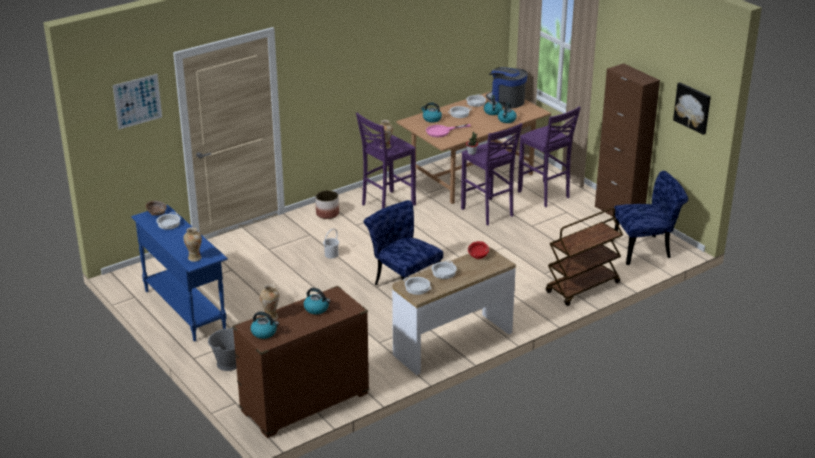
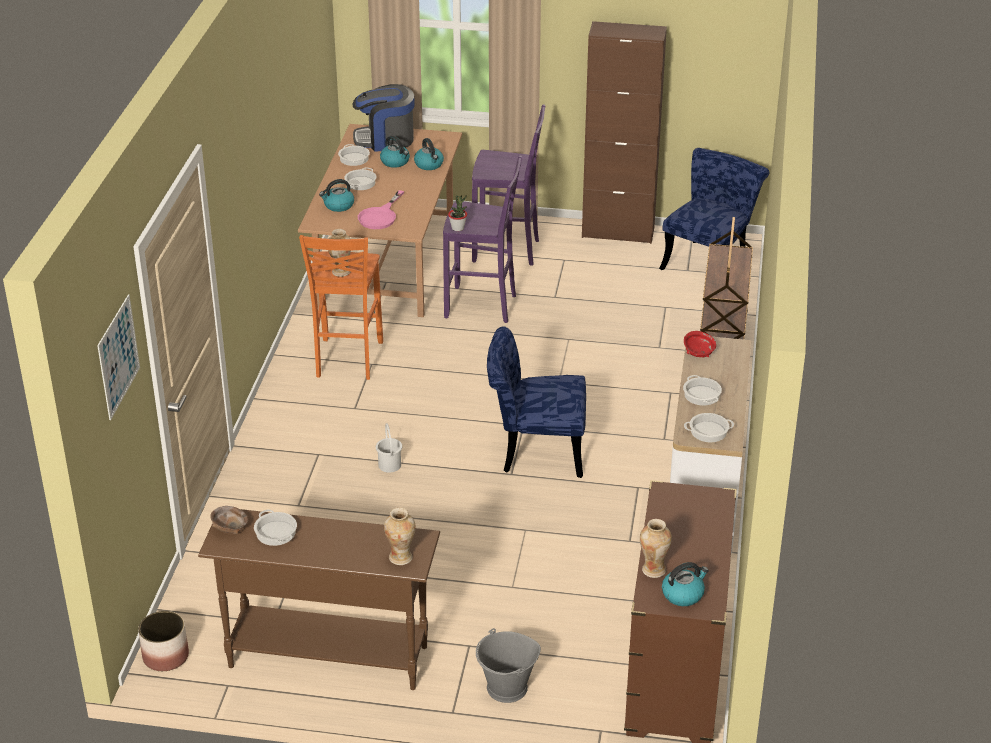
camera: 45 degrees left, 5 degrees up
(185, 309) = (327, 656): blue console table -> brown console table
(317, 309) = (683, 524): kettle -> none
(327, 214) = (293, 414): planter -> planter (165, 656)
(386, 204) = (347, 360): purple stool -> orange stool
(693, 107) = (729, 48): picture -> none

